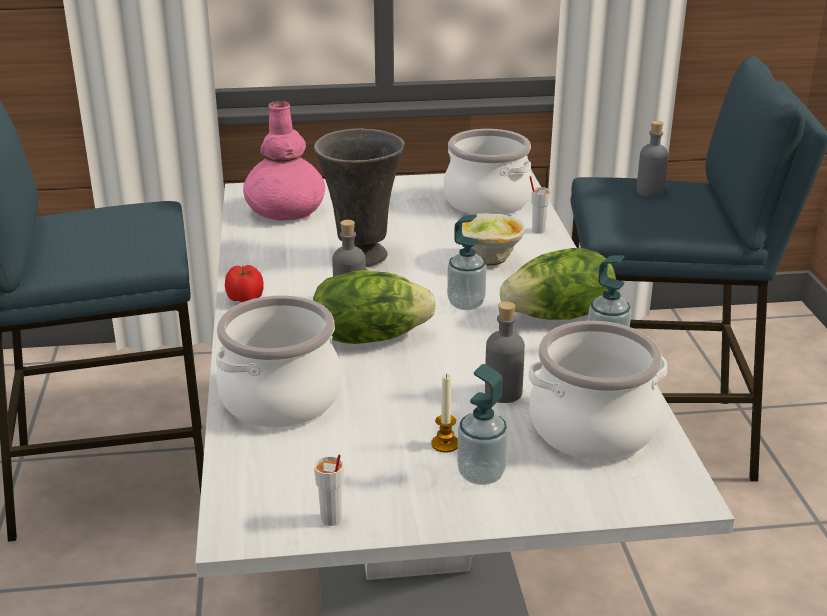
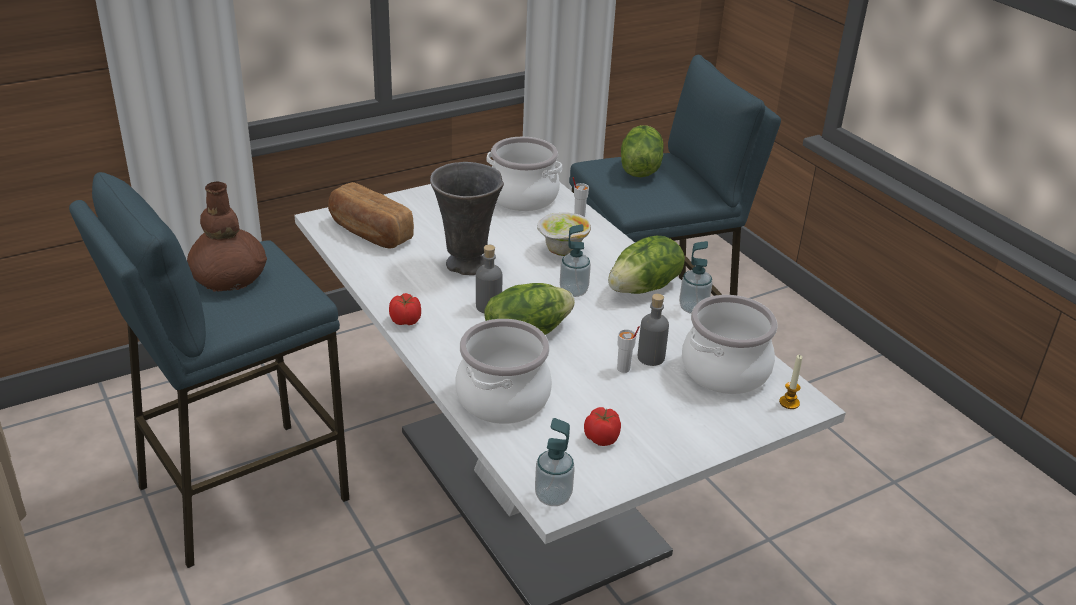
camera: 25 degrees left, 5 degrees up
(98, 225) = (229, 278): none -> brown vase
(285, 210) = (369, 232): pink vase -> bread
(331, 519) = (610, 479): white cup -> white cup (623, 369)
(362, 469) = (602, 438): none -> tomato
(445, 444) = (641, 405): candle -> candle (789, 402)
(481, 474) = (680, 421): soap dispenser -> soap dispenser (553, 496)
(649, 191) = (639, 169): grey bottle -> lettuce

